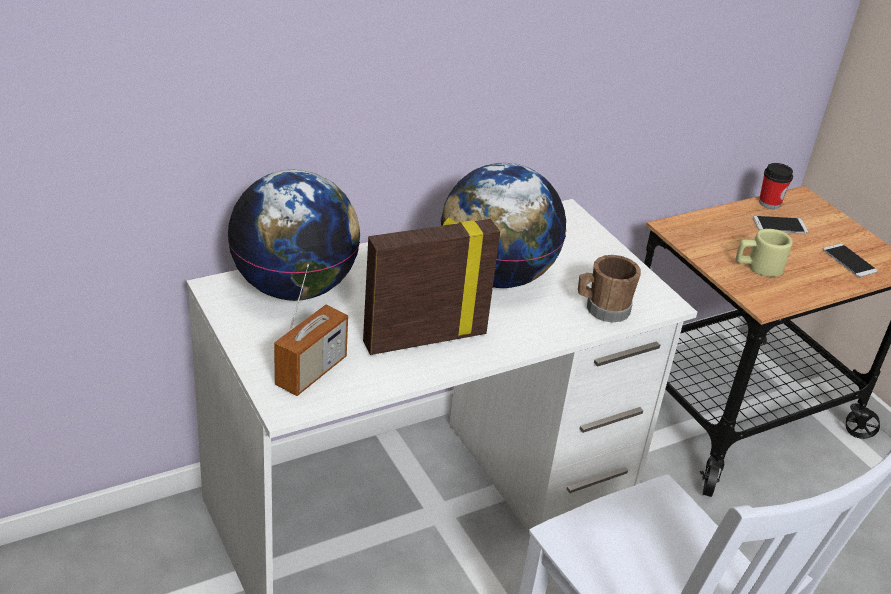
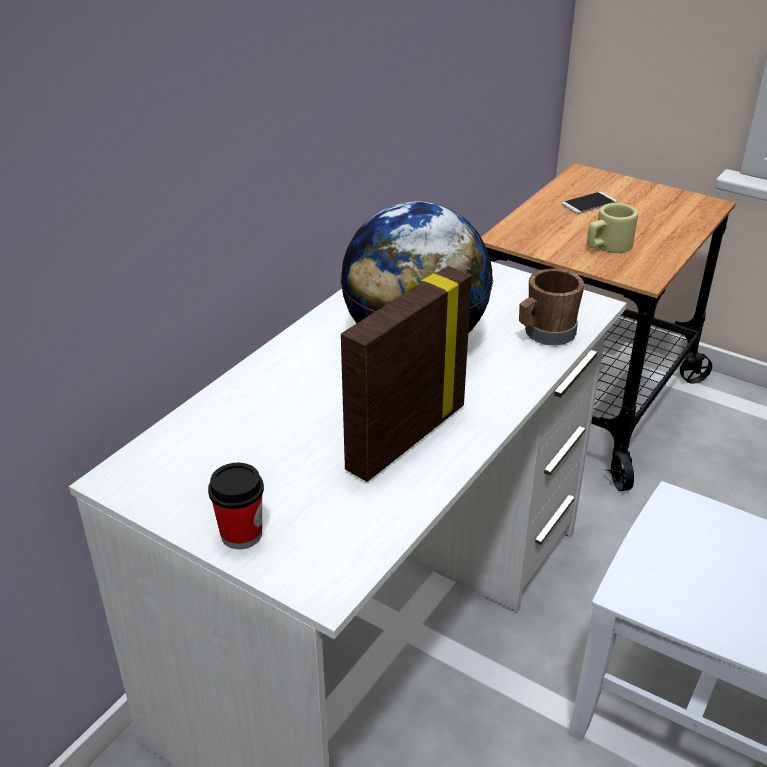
camera: 25 degrees left, 0 degrees up
(295, 288) = (212, 441): globe -> none
(311, 372) = (318, 532): radio -> none
(769, 203) = (562, 187): cup -> cup (241, 534)
(849, 261) = (671, 214): phone -> none

